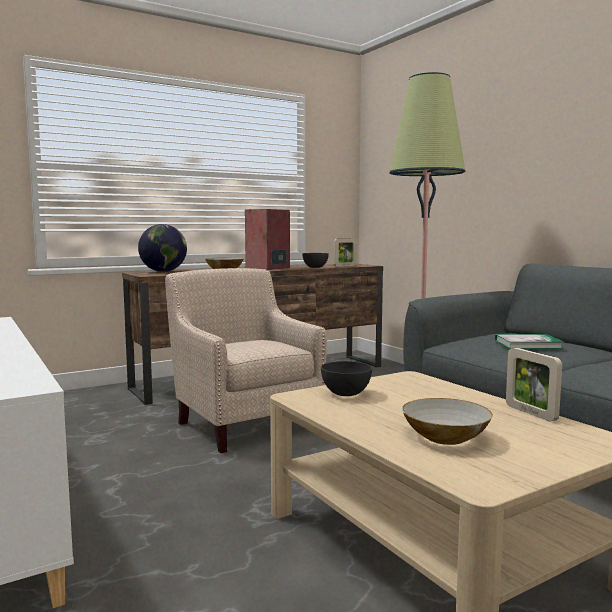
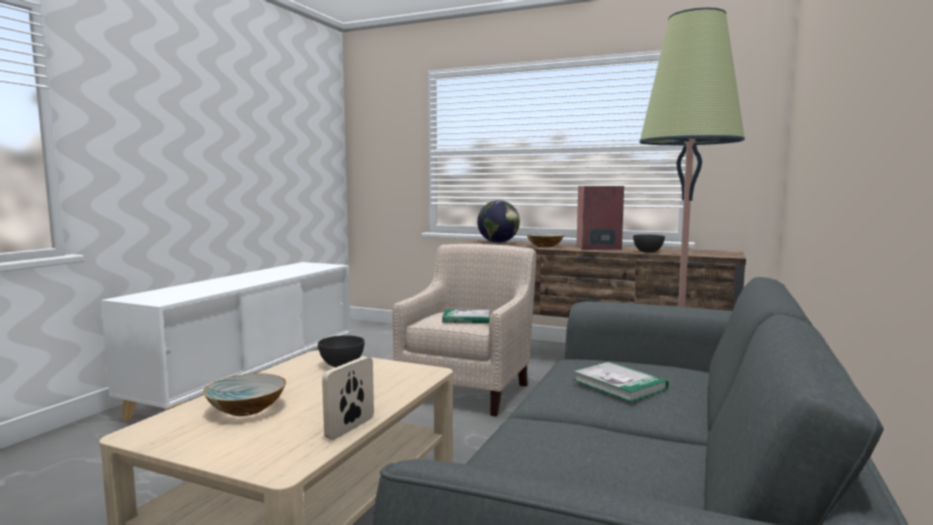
camera: 55 degrees right, 0 degrees up
(263, 344) = (466, 319): none -> book
(345, 266) = (693, 254): picture frame -> none

